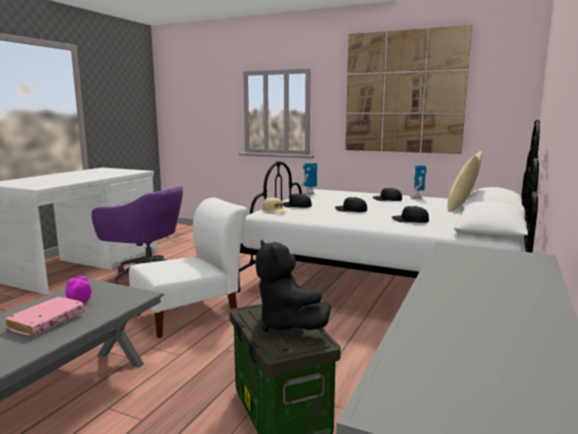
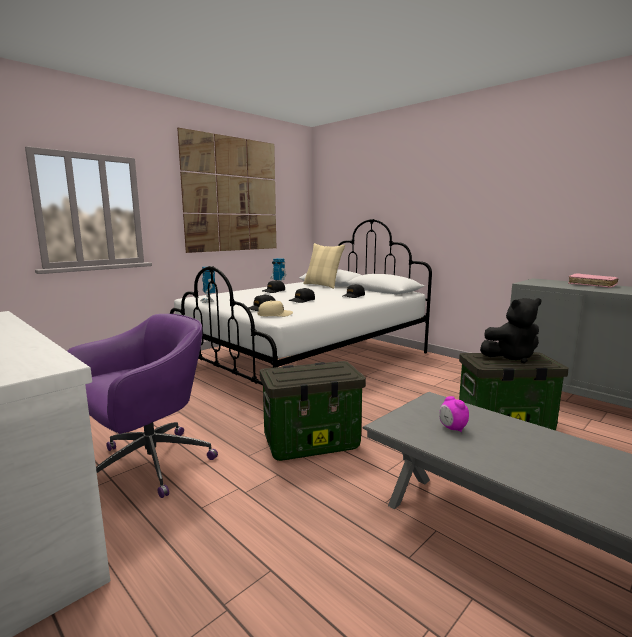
camera: 70 degrees left, 0 degrees up
(47, 322) = (512, 443): pink book -> pink book (592, 285)
(191, 314) = (312, 443): white chair -> storage box

